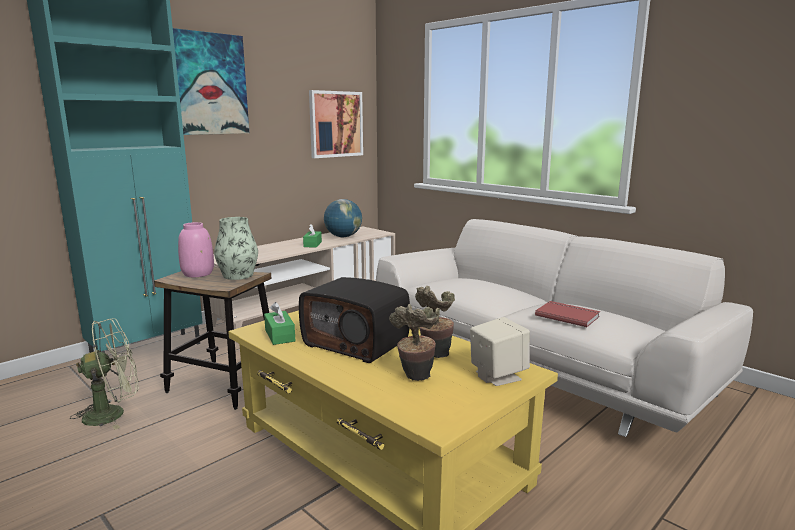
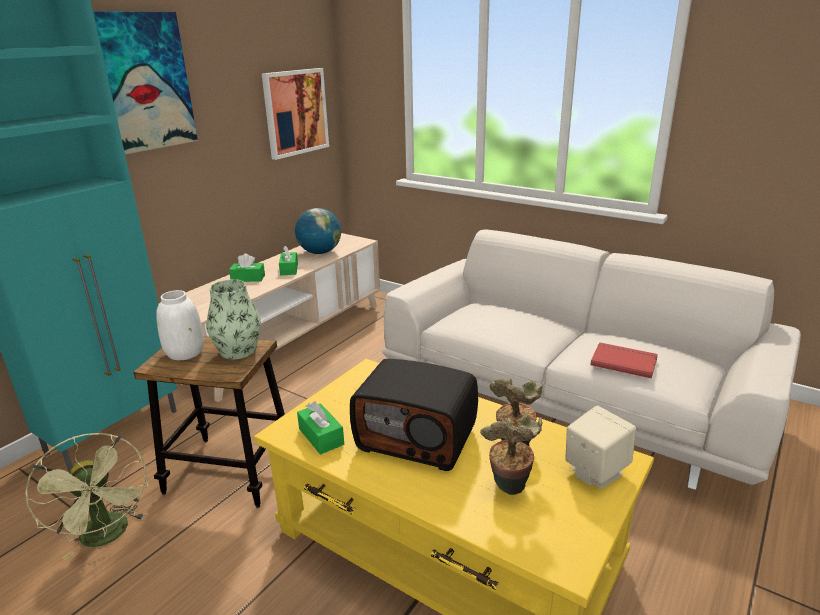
camera: 10 degrees left, 10 degrees up
(113, 413) = (108, 536): green fan -> green fan turned 90 degrees clockwise
(198, 274) = (185, 353): pink vase -> white vase
(277, 247) = (248, 278): none -> green tissue box

